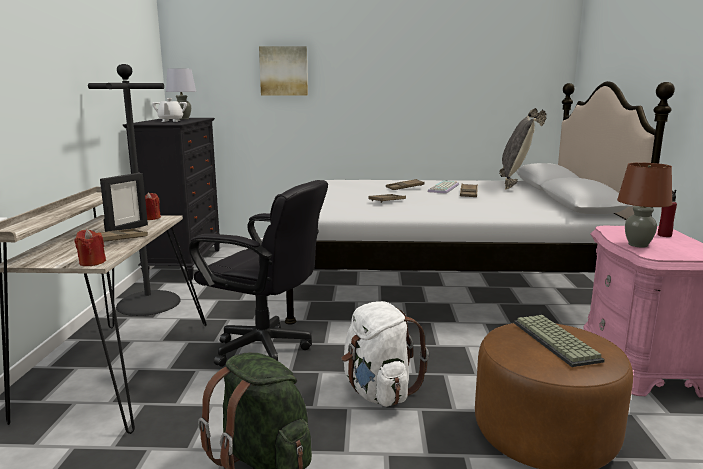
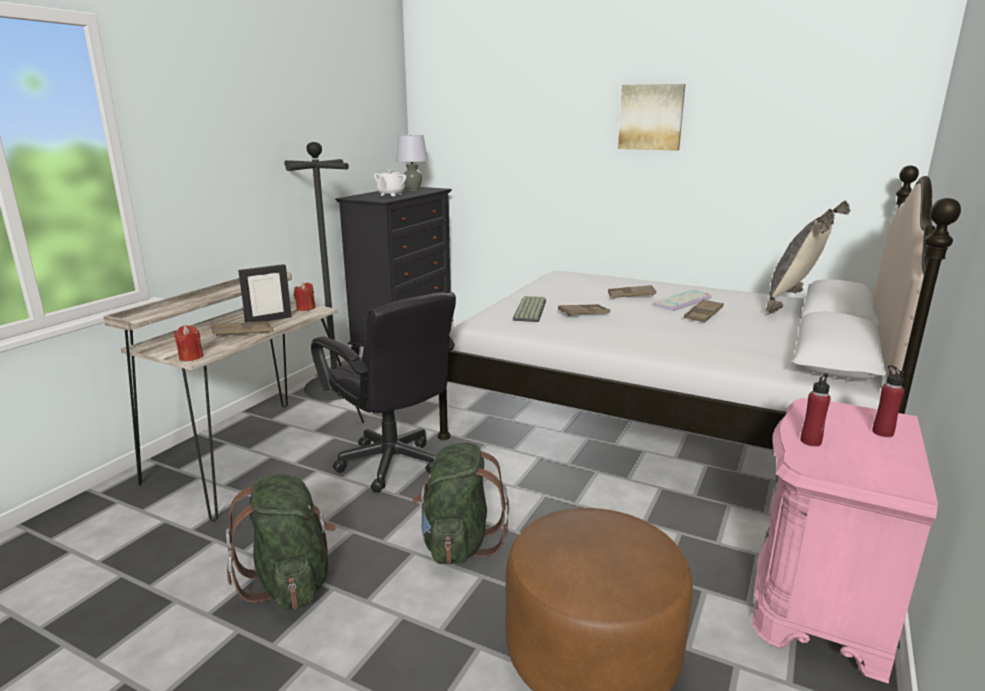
camera: 25 degrees right, 5 degrees up
(284, 71) = (529, 137): picture -> picture (651, 117)
(378, 392) = (458, 543): white backpack -> green backpack
(557, 341) = (604, 549): keyboard -> keyboard (531, 310)
(637, 245) = (810, 441): brown table lamp -> red bottle

